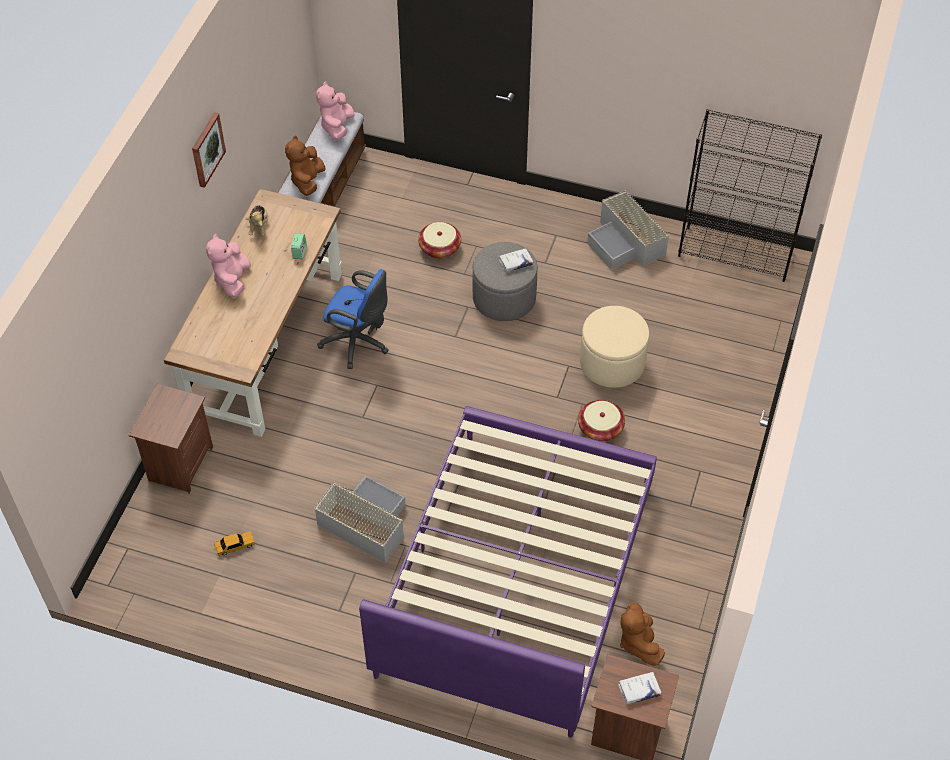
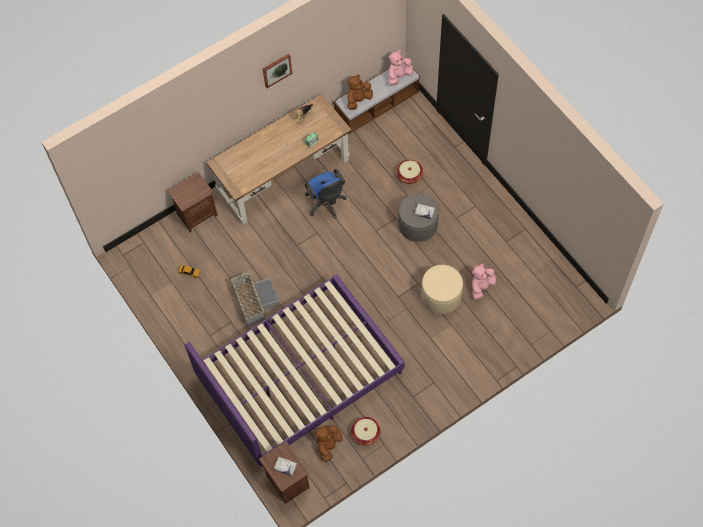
camera: 40 degrees right, 10 degrees up
(232, 280) = (269, 138): pink plush toy -> pink plush toy (481, 286)
(600, 428) = (404, 327): basket -> basket (365, 434)
(626, 242) = (508, 233): grey storage box -> none
(736, 254) = (562, 277): black bookcase -> none

